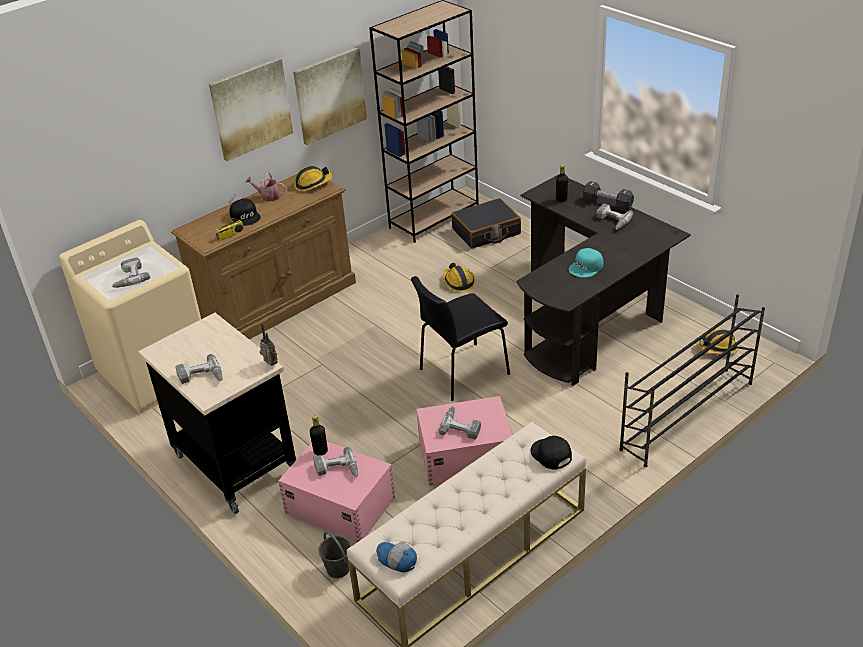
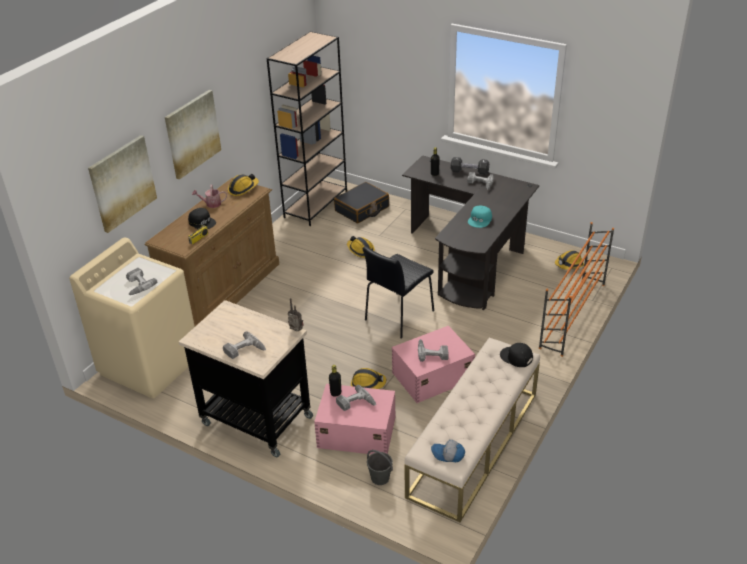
camera: 20 degrees left, 0 degrees up
(330, 95) = (242, 116): picture -> picture (122, 183)
(383, 448) = (367, 383): none -> hard hat
(686, 416) = (572, 315): black shoe rack -> orange shoe rack

